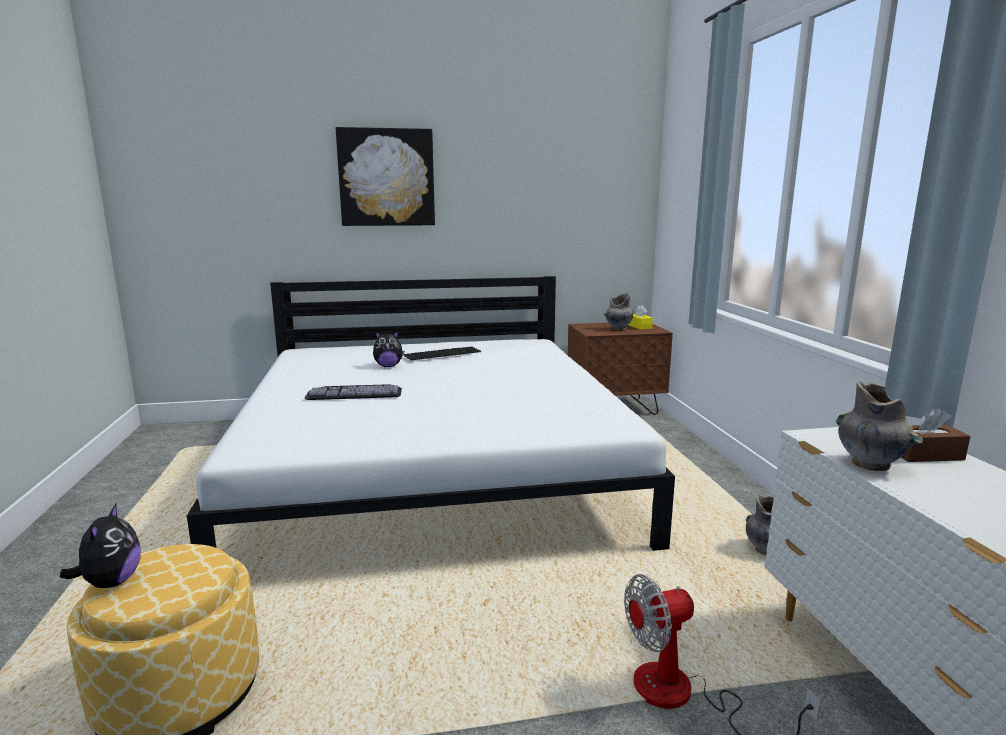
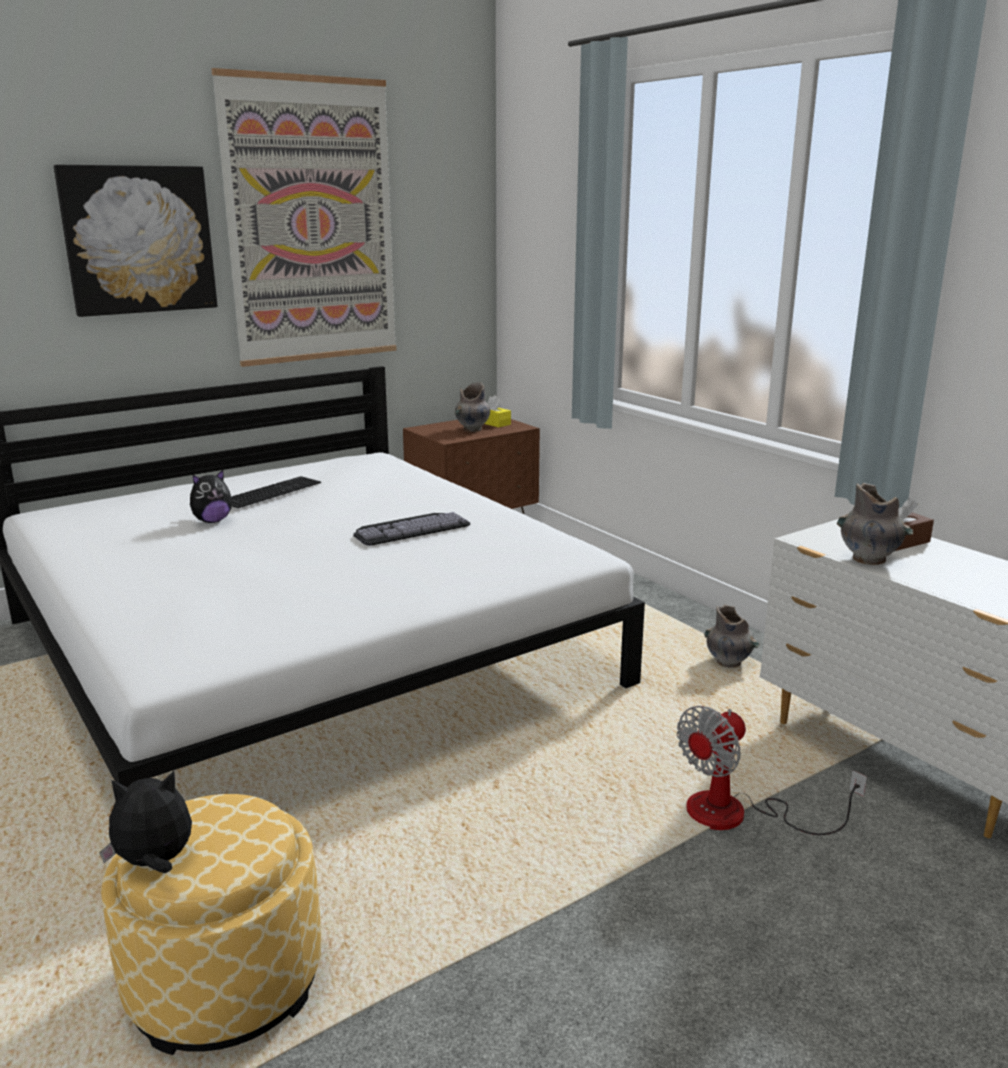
camera: 25 degrees left, 5 degrees up
(111, 582) = (155, 863): plush toy -> plush toy turned 75 degrees counterclockwise
(356, 392) = (214, 566): keyboard -> keyboard (410, 528)
(509, 170) = (312, 223): none -> picture

